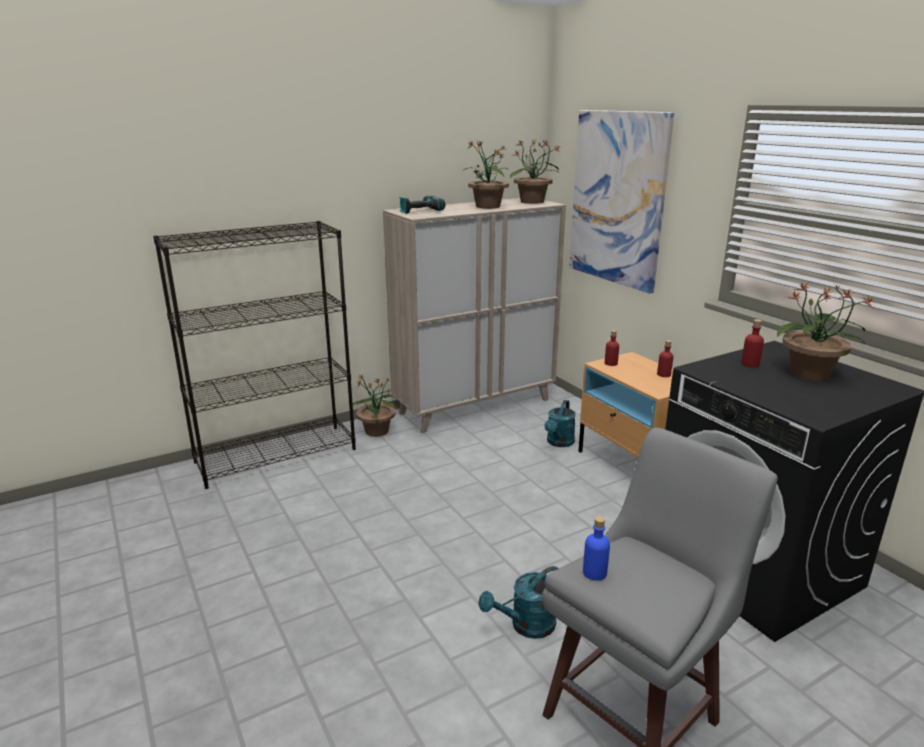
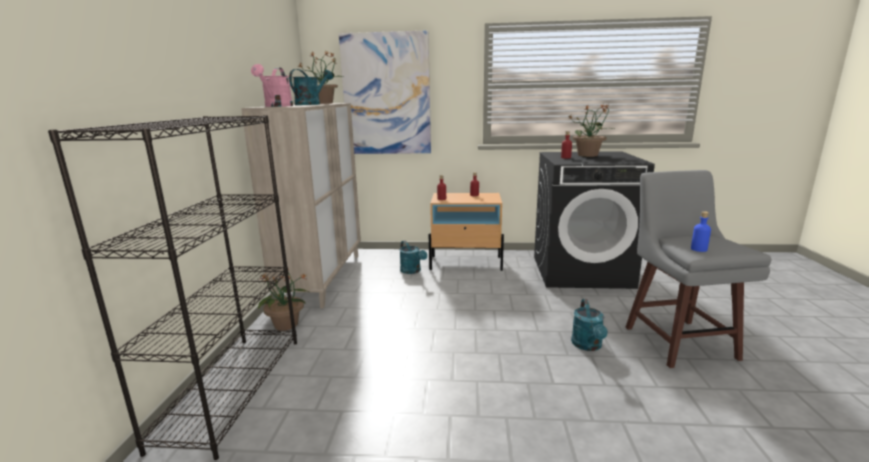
camera: 55 degrees left, 5 degrees down
(420, 210) = (277, 106): power drill -> pink watering can
(487, 206) = (311, 104): potted plant -> turquoise watering can

